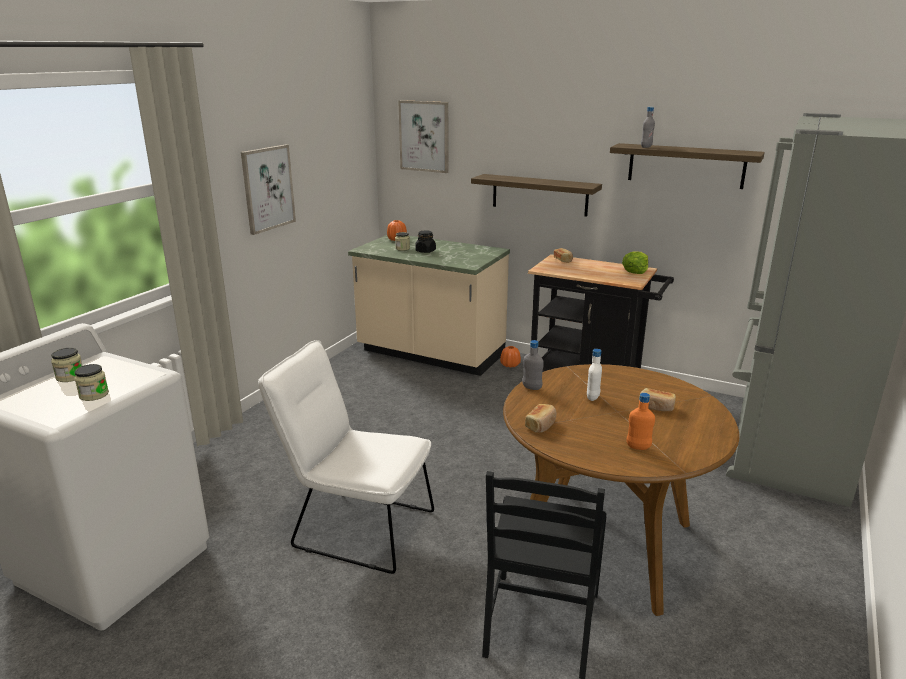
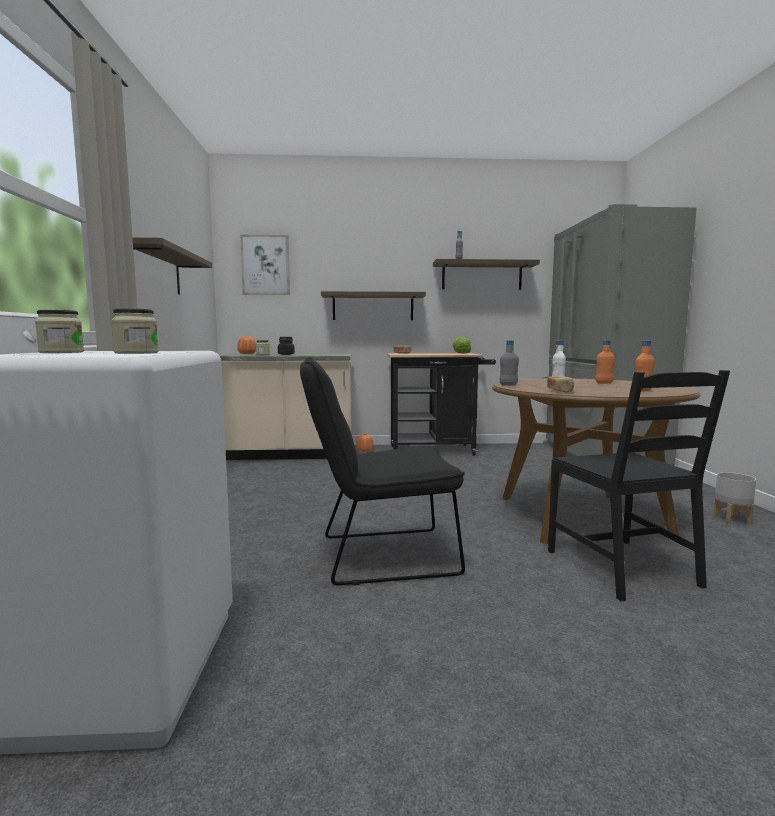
camera: 30 degrees left, 15 degrees down
(268, 188) = (156, 270): picture -> shelf
(355, 526) = (377, 556): white chair -> black chair
(656, 407) = (604, 383): bread -> orange bottle
(785, 612) = (732, 519): none -> grey planter

